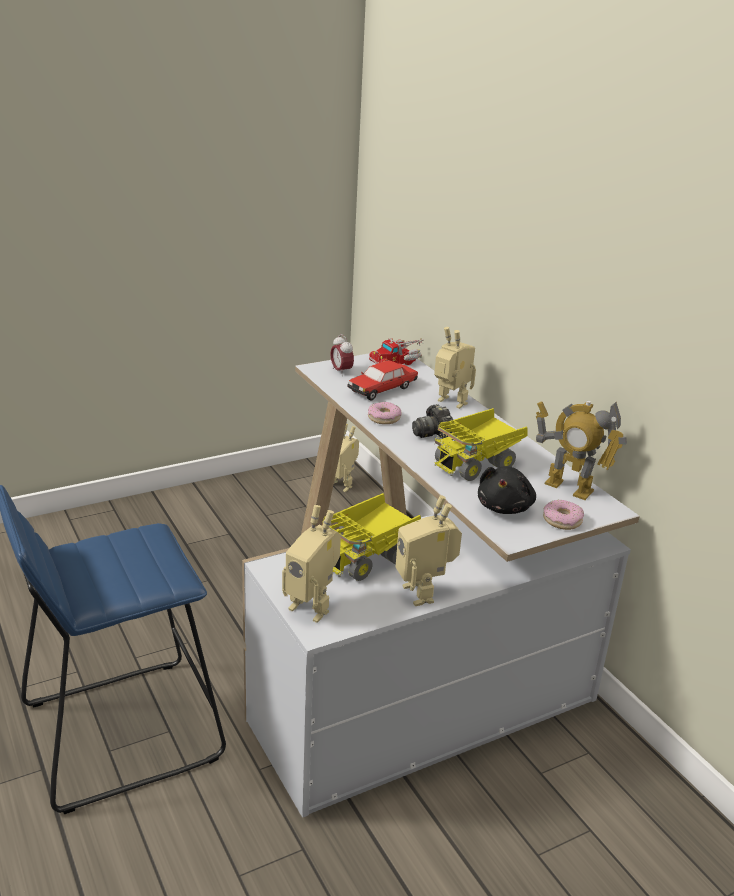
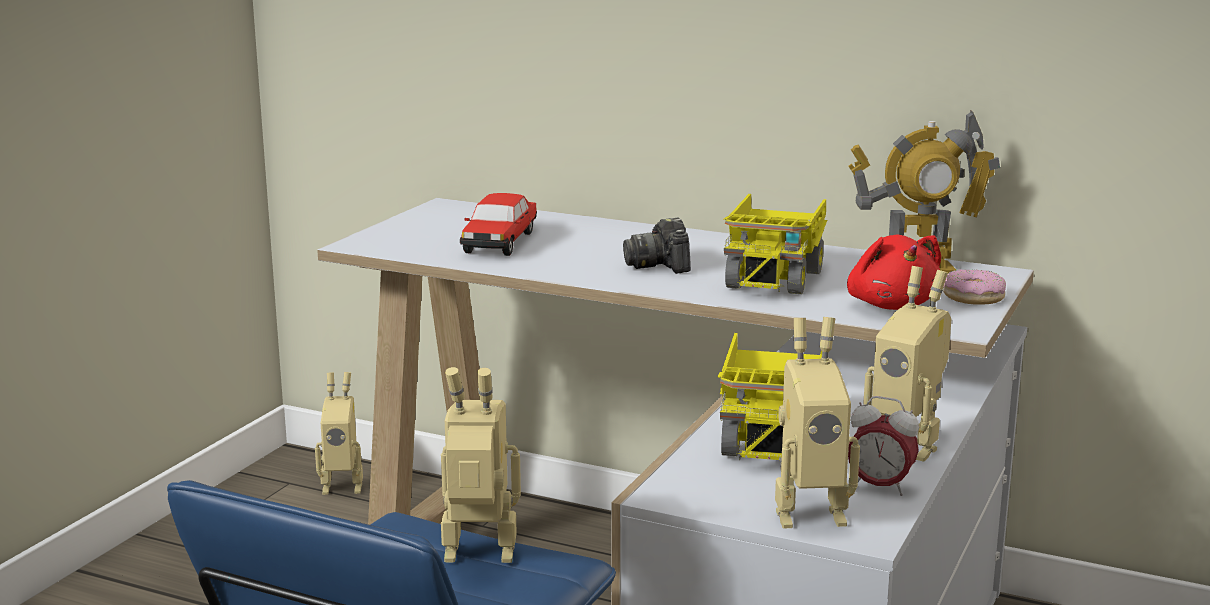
camera: 35 degrees left, 10 degrees down
(341, 371) = (403, 239): alarm clock -> alarm clock (880, 487)
(383, 418) = (565, 268): donut -> none
(398, 361) = (460, 210): toy truck -> none
(433, 433) = (660, 265): camera -> camera turned 45 degrees clockwise
(449, 404) = (618, 233): toy robot -> toy robot (478, 559)
(505, 507) = (891, 305): black plush toy -> red plush toy

